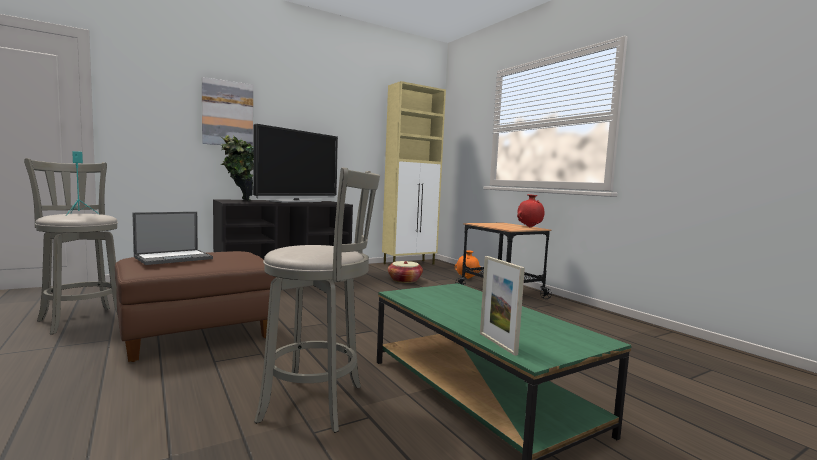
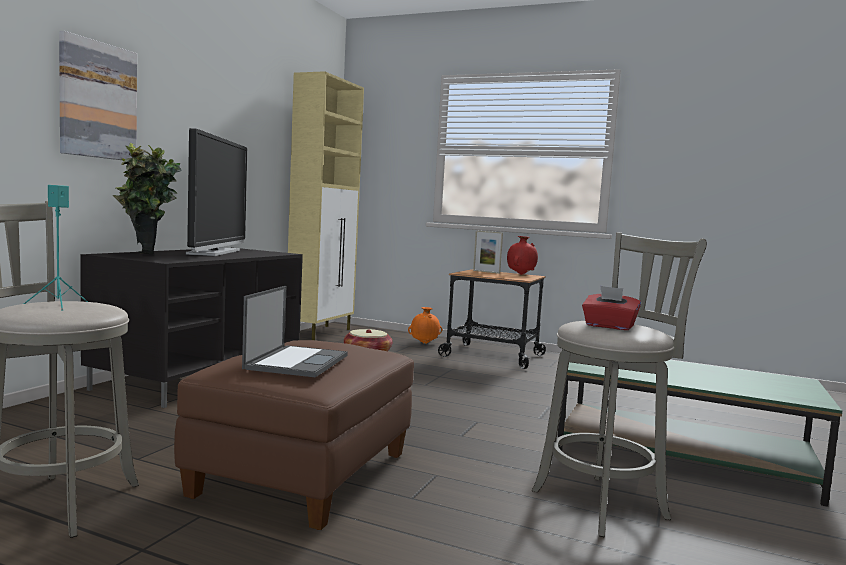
camera: 35 degrees left, 0 degrees up
(305, 248) = (609, 326): none -> red tissue box
(497, 343) = (771, 396): picture frame -> picture frame (486, 272)

